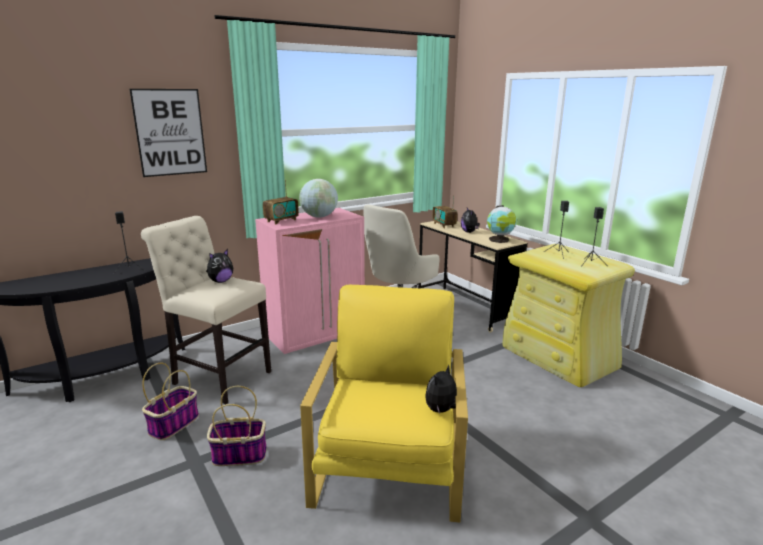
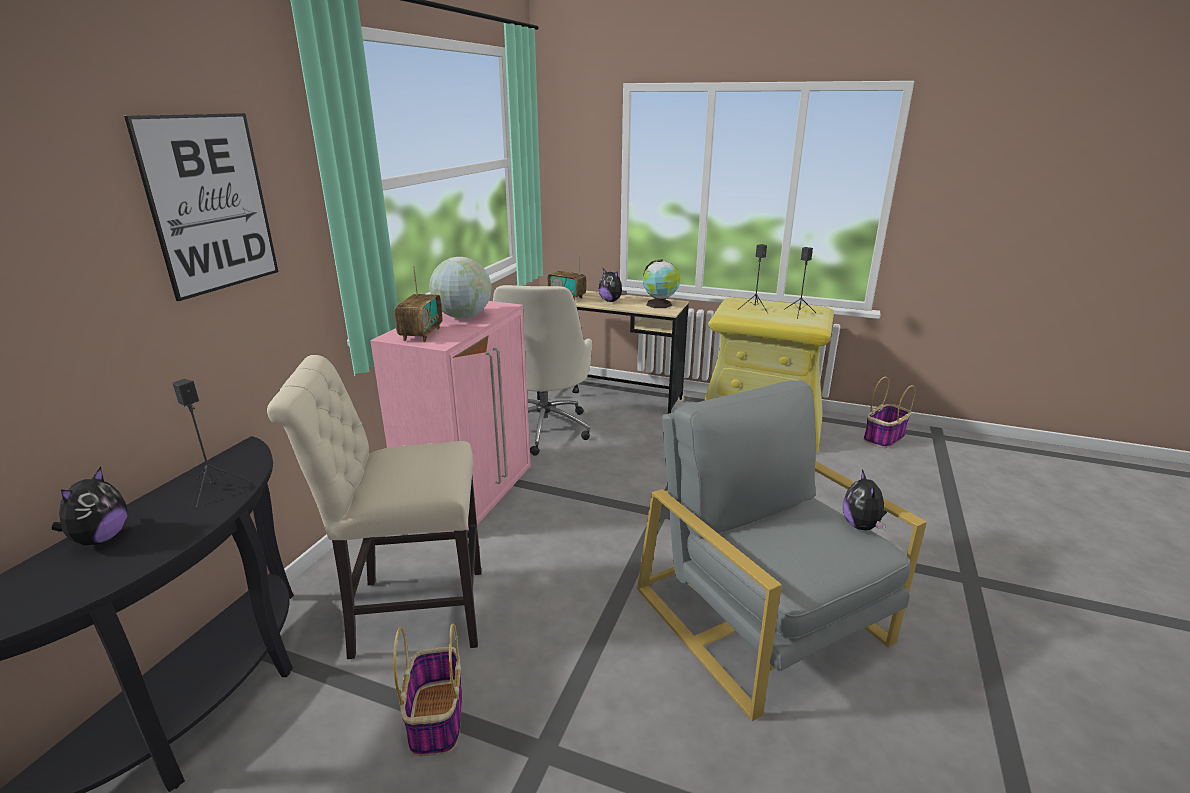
camera: 35 degrees left, 5 degrees up
(220, 281) = (410, 457): plush toy -> plush toy (100, 538)
(238, 455) = (590, 707): basket -> basket (884, 438)
(389, 462) = (762, 616): yellow armchair -> grey armchair

